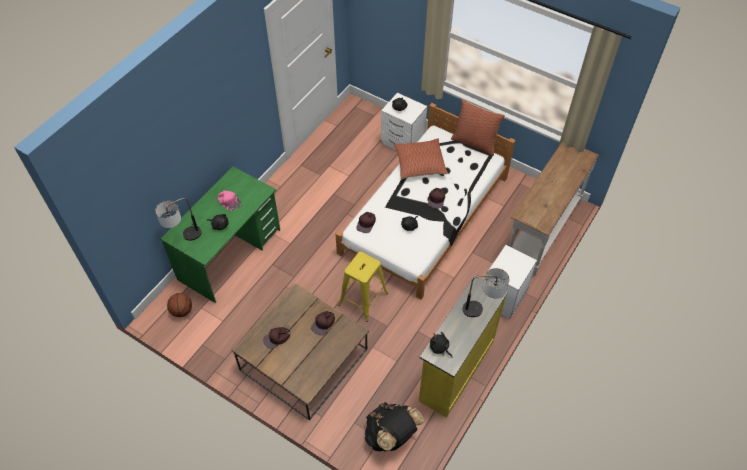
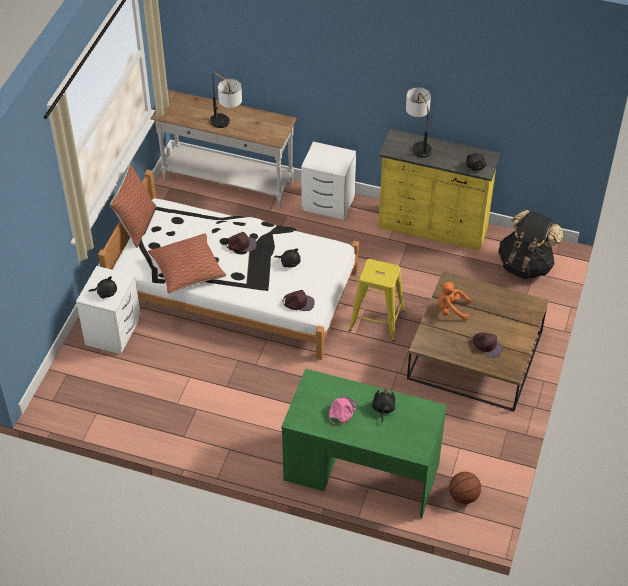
camera: 105 degrees left, 5 degrees down
(183, 237) = (416, 440): table lamp -> table lamp (227, 126)
(323, 323) = (451, 309): brown cap -> orange plush toy

